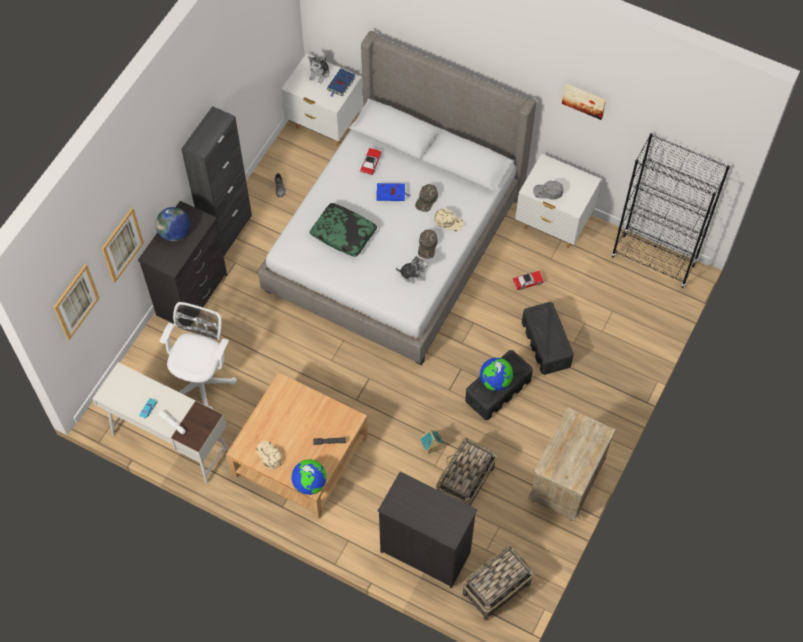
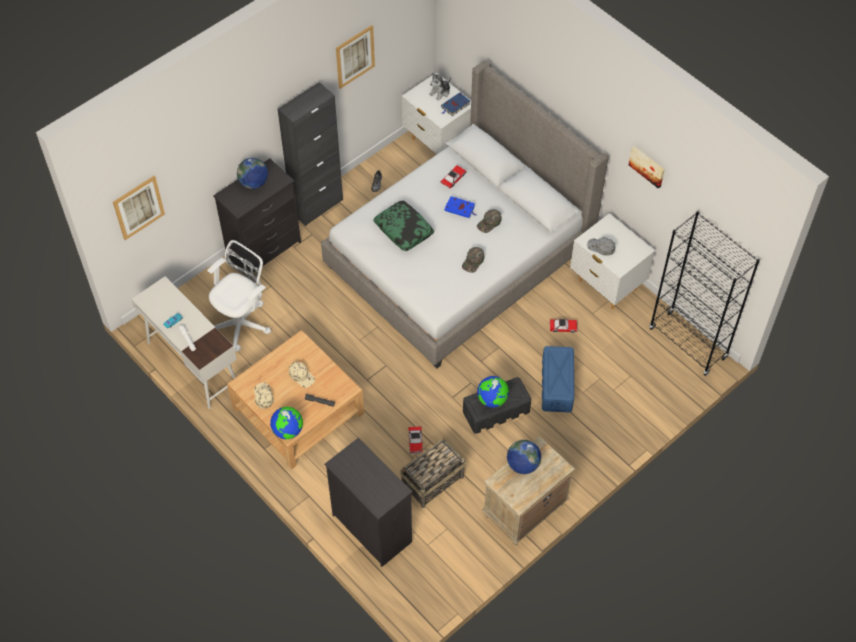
camera: 20 degrees right, 5 degrees down
(122, 245) = (198, 174): picture -> picture (355, 56)
(412, 274) = (449, 281): plush toy -> none
(431, 448) = (415, 442): toy house -> toy car
(449, 221) = (501, 247): beige cap -> beige cap (302, 376)
(495, 589) = (421, 581): basket -> none
(546, 344) = (556, 386): black storage box -> blue storage box
(564, 442) = (522, 464): none -> globe

